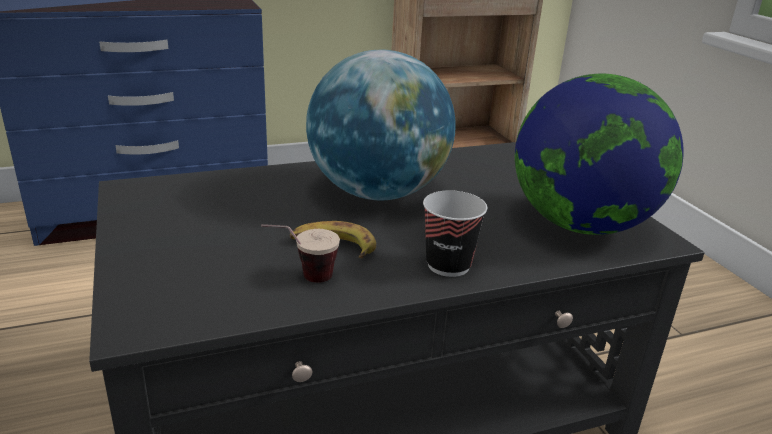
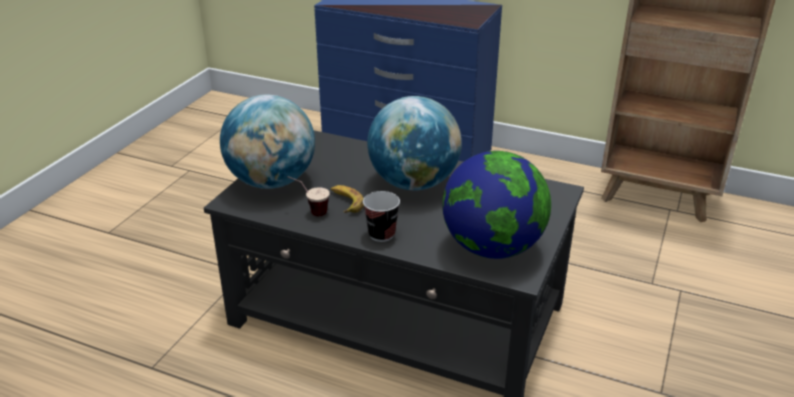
camera: 45 degrees right, 5 degrees up
(170, 265) = (271, 182): none -> globe

